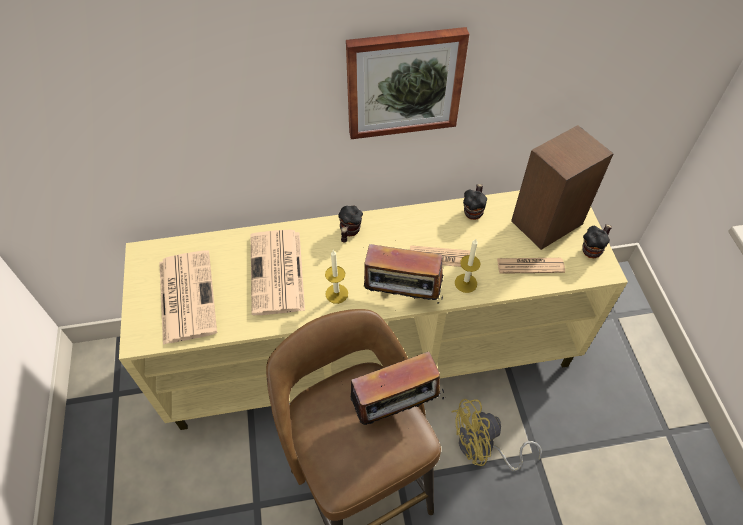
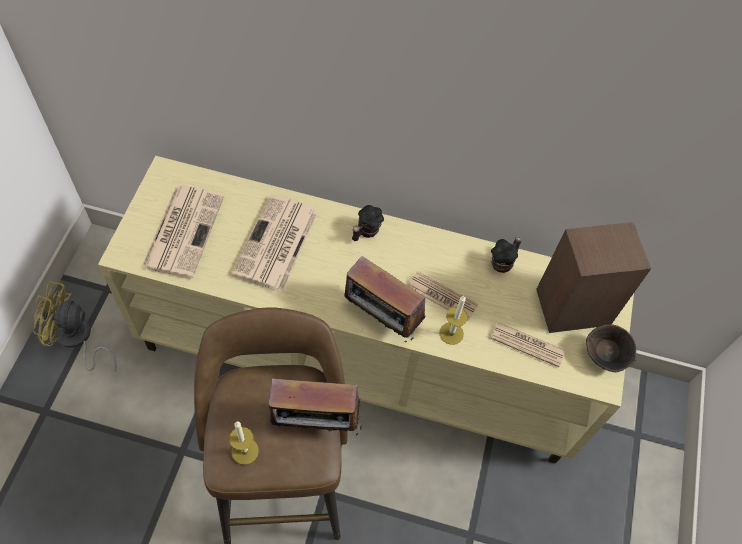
camera: 20 degrees right, 5 degrees up
(336, 293) = (320, 288): candle -> candle (245, 451)
(404, 82) = (455, 111): picture -> none
(483, 448) = (420, 502): yellow fan -> yellow fan (77, 340)
(593, 249) = (605, 356): mug -> brown bowl

